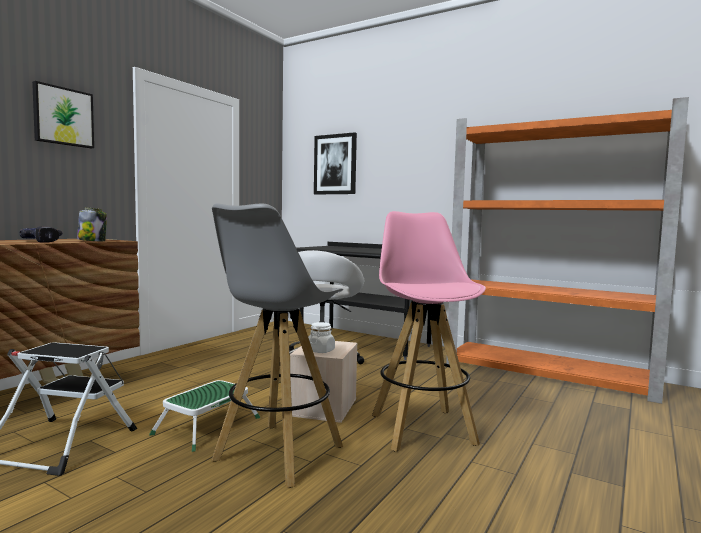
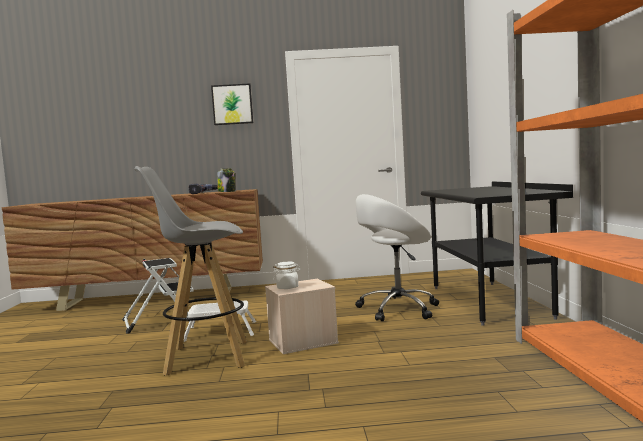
camera: 55 degrees right, 0 degrees up
(207, 426) = (220, 331): green step ladder -> white step ladder
(335, 164) = (494, 90): picture -> none
(422, 428) = (319, 378): pink stool -> none

